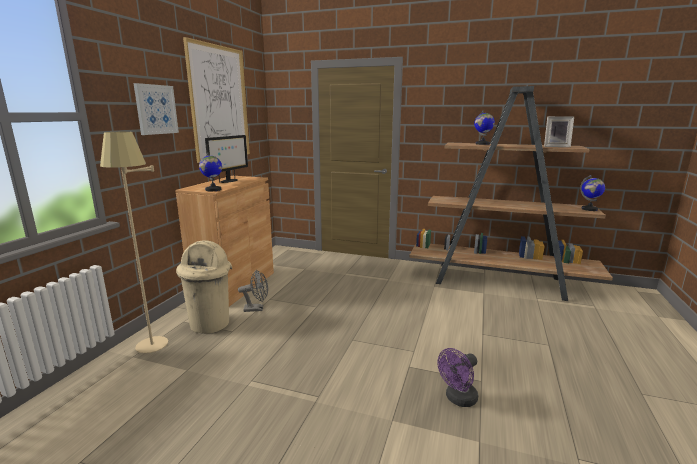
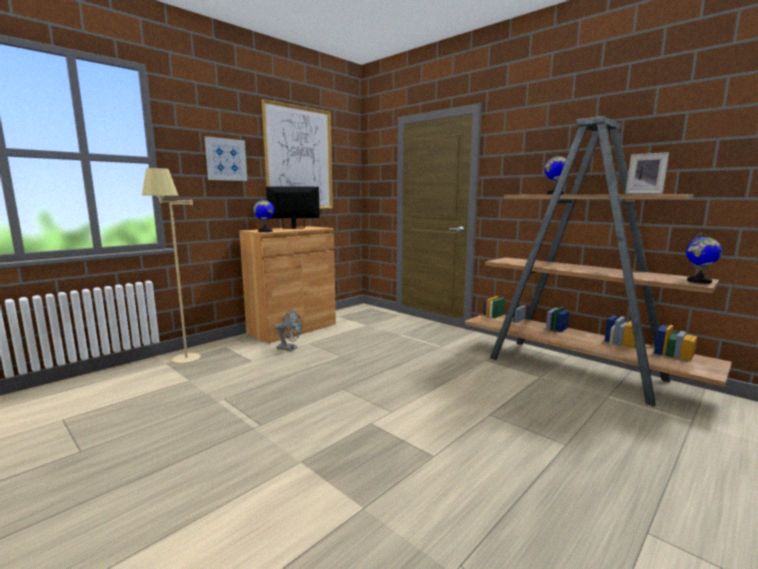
camera: 25 degrees right, 5 degrees down
(211, 324) = (242, 353): beige trash can -> none
(229, 181) = (294, 228): monitor -> monitor turned 150 degrees counterclockwise
(458, 399) = (386, 464): purple fan -> none

